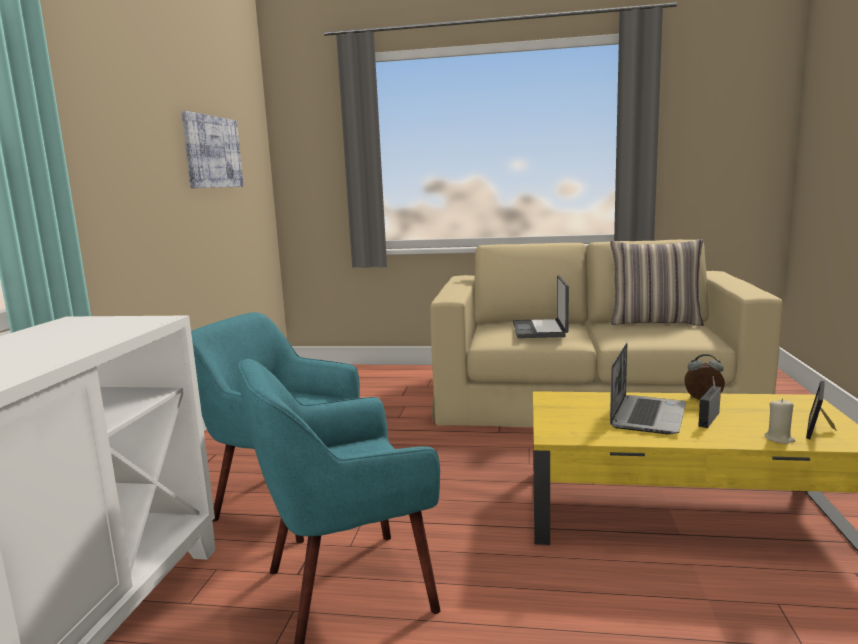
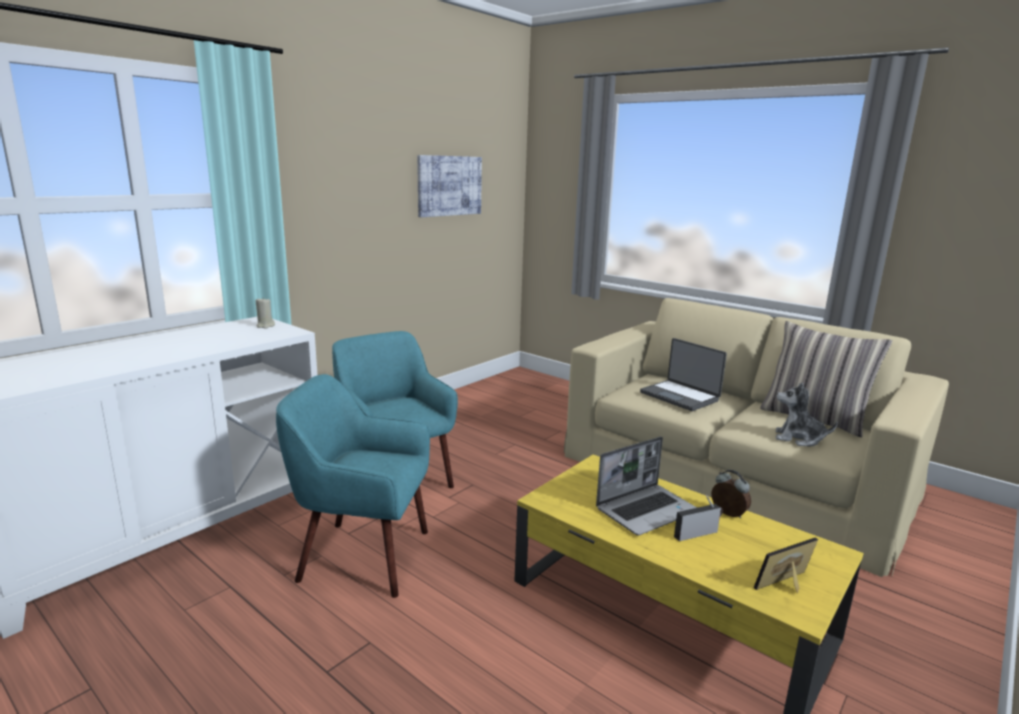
camera: 30 degrees right, 5 degrees up
(540, 330) = (680, 396): laptop -> laptop turned 75 degrees counterclockwise
(669, 336) = (798, 439): none -> plush toy
(779, 439) = (726, 577): beige candle -> beige candle (265, 326)

